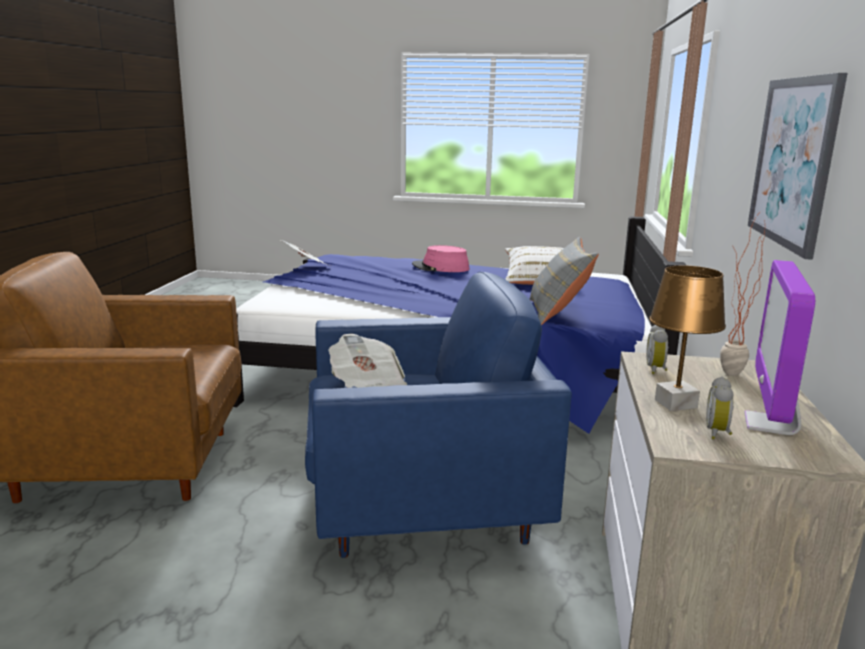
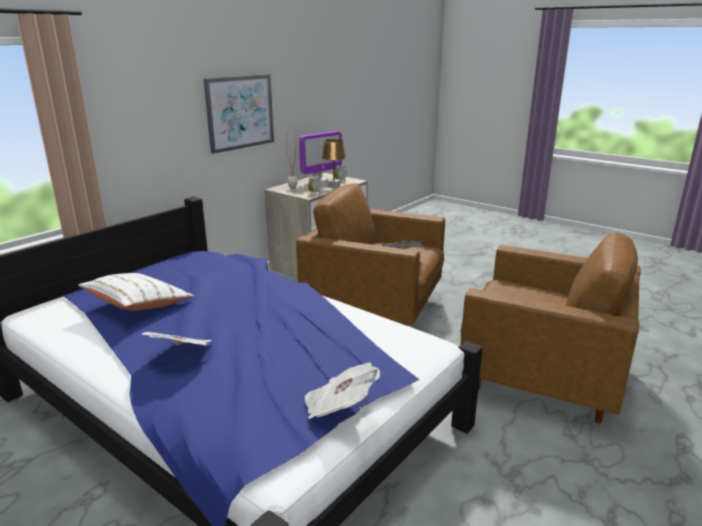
camera: 150 degrees left, 5 degrees up
(422, 506) = (375, 310): blue armchair -> brown armchair
(440, 267) = (182, 354): pink hat -> newspaper
(557, 313) = (222, 265): grey pillow -> none

